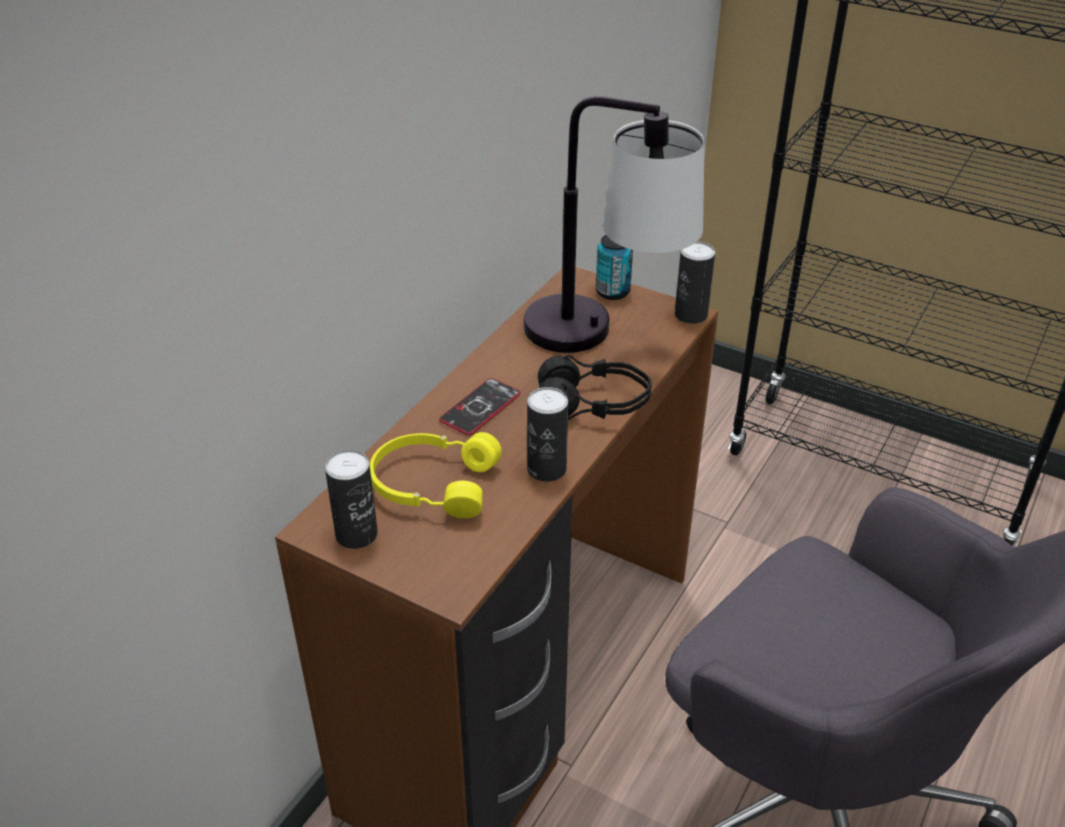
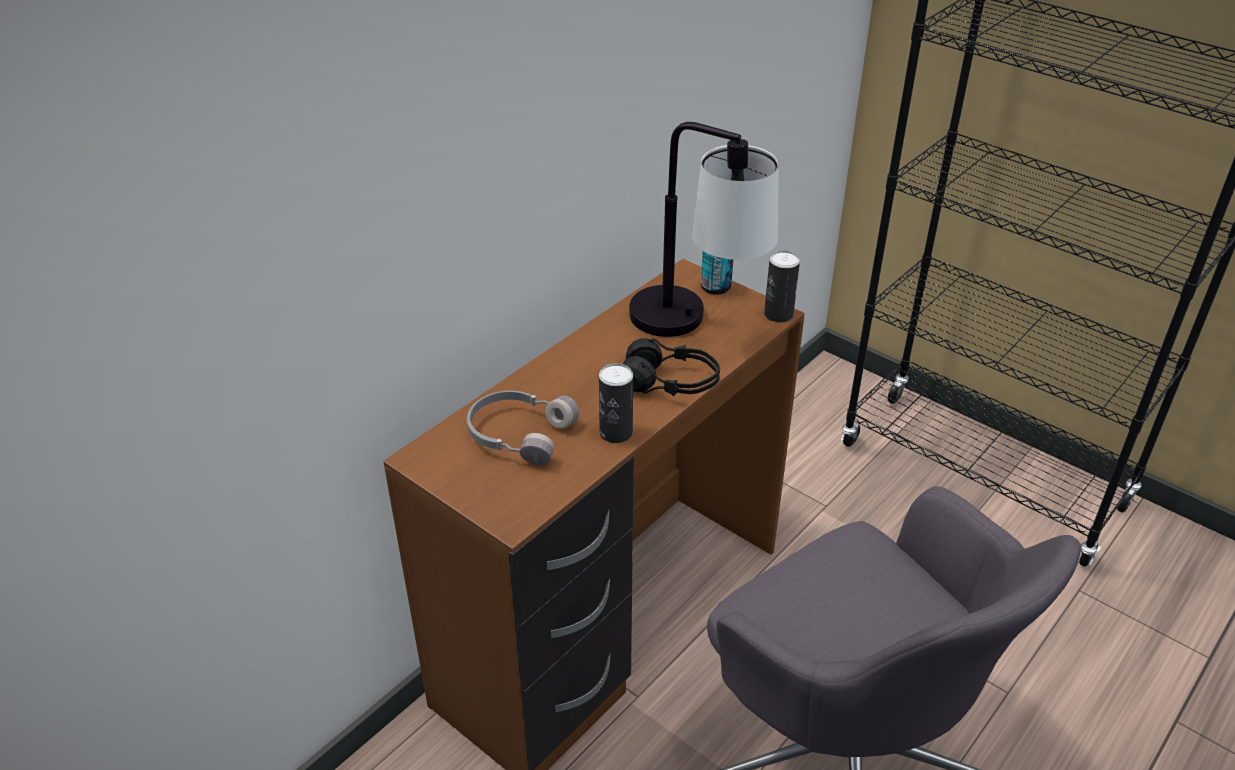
camera: 10 degrees right, 0 degrees up
(356, 534) = (447, 467): can -> none
(433, 484) = (519, 433): yellow headphones -> grey headphones
(480, 408) = (574, 375): phone -> none

